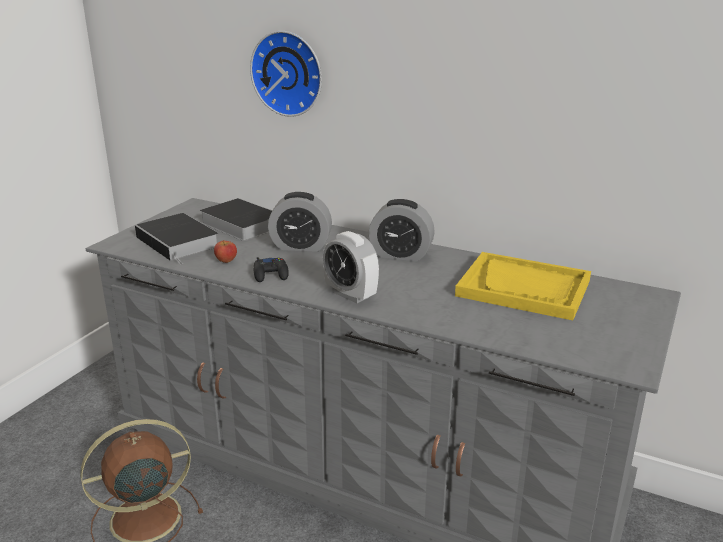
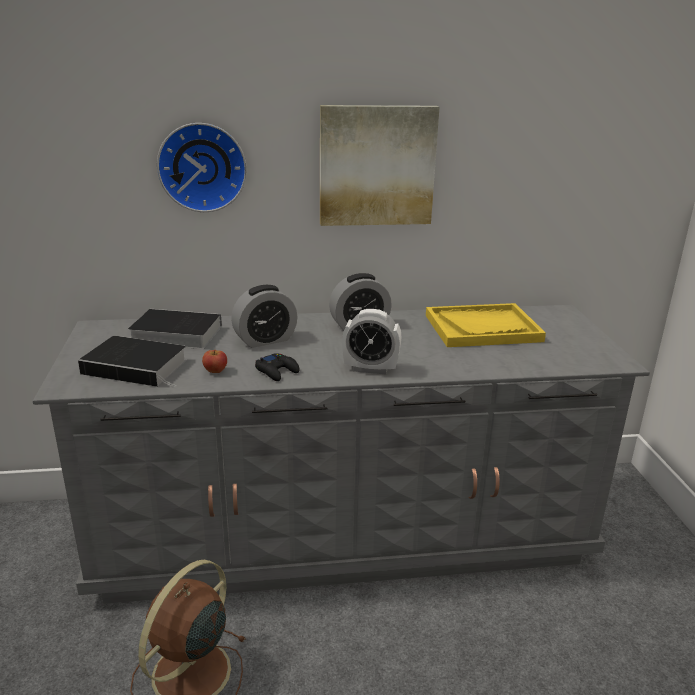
camera: 35 degrees left, 0 degrees up
(447, 88) = (376, 165): none -> picture

